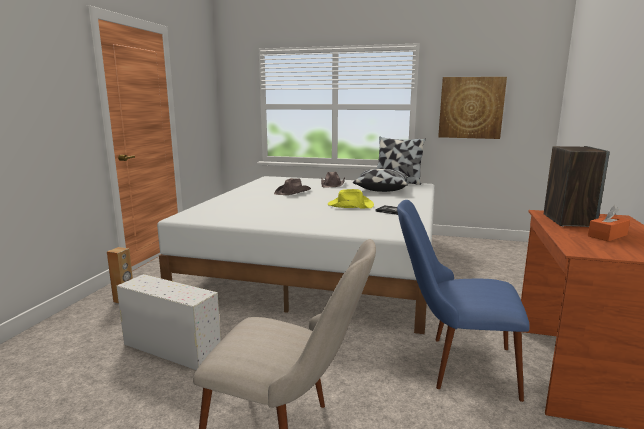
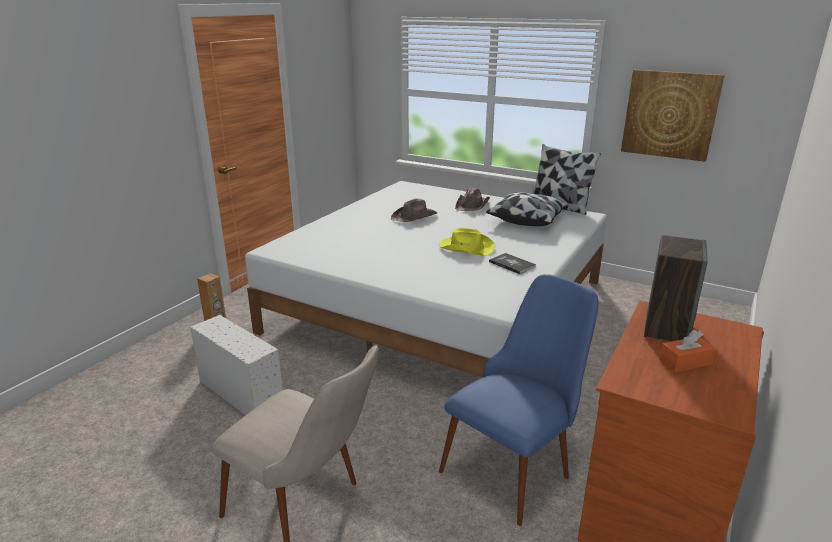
camera: 15 degrees right, 10 degrees up
(454, 364) = (516, 463): blue chair -> blue chair turned 105 degrees clockwise

